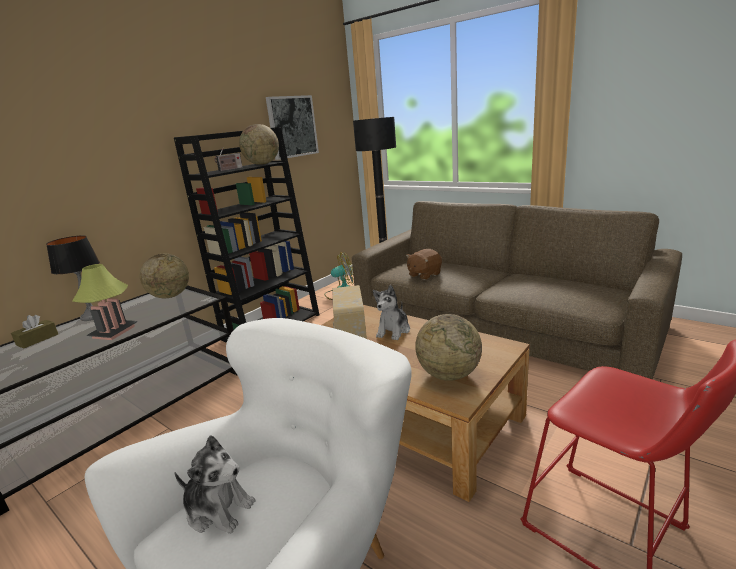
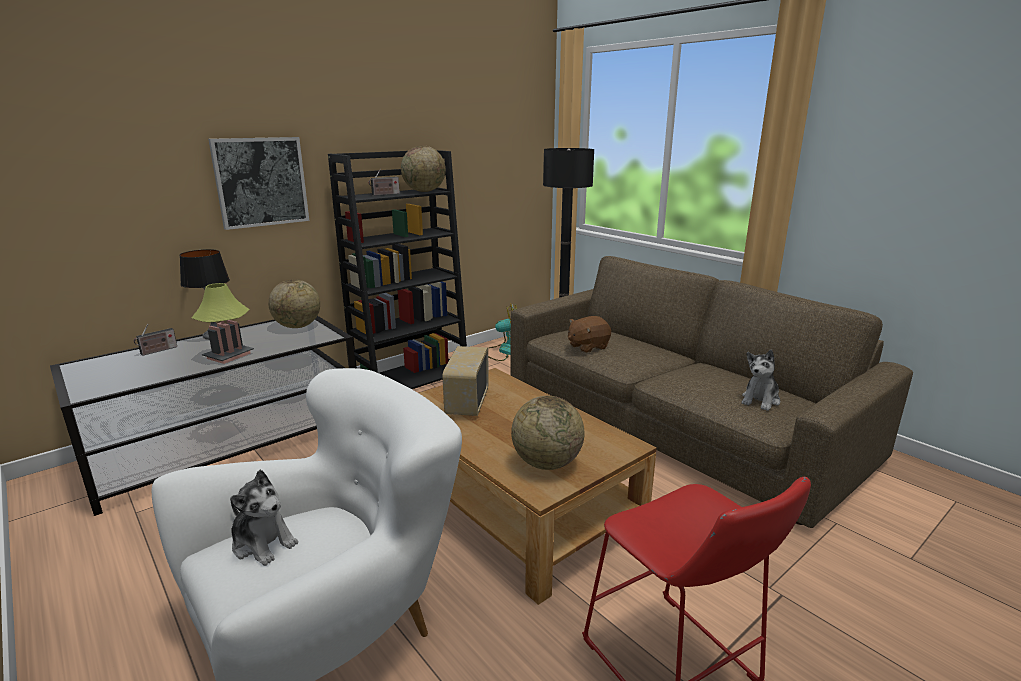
camera: 10 degrees right, 0 degrees up
(37, 339) = (157, 351): brown tissue box -> radio
(292, 127) = (472, 149): picture -> picture (261, 182)
(393, 331) = (515, 405): plush toy -> plush toy (760, 400)

